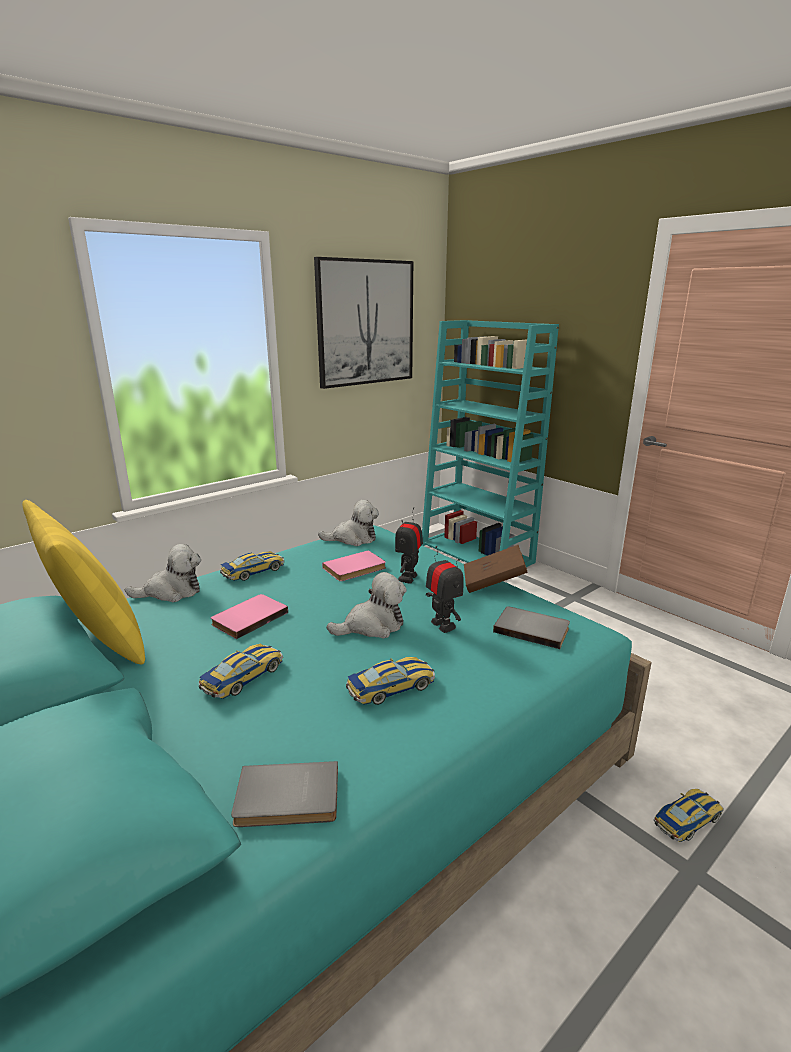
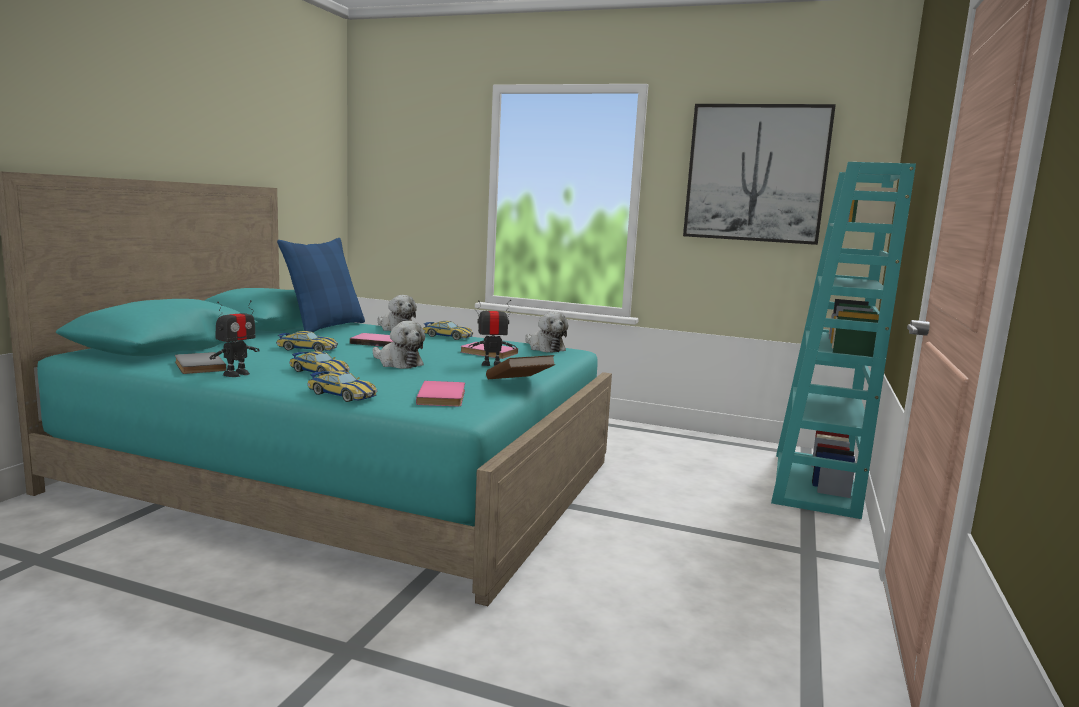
camera: 60 degrees right, 10 degrees down
(99, 639) = (325, 327): yellow pillow -> blue pillow
(443, 625) = (420, 376): toy robot -> toy robot (236, 374)
(532, 628) = (444, 397): grey book -> pink book
(687, 820) = (421, 646): toy car -> toy car (342, 394)

